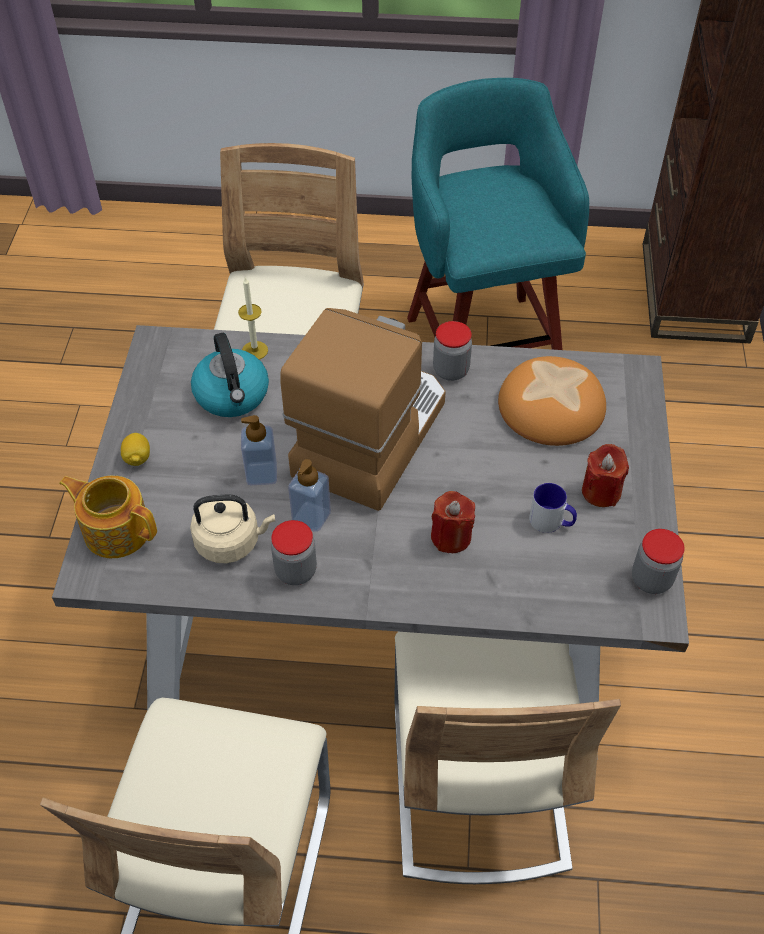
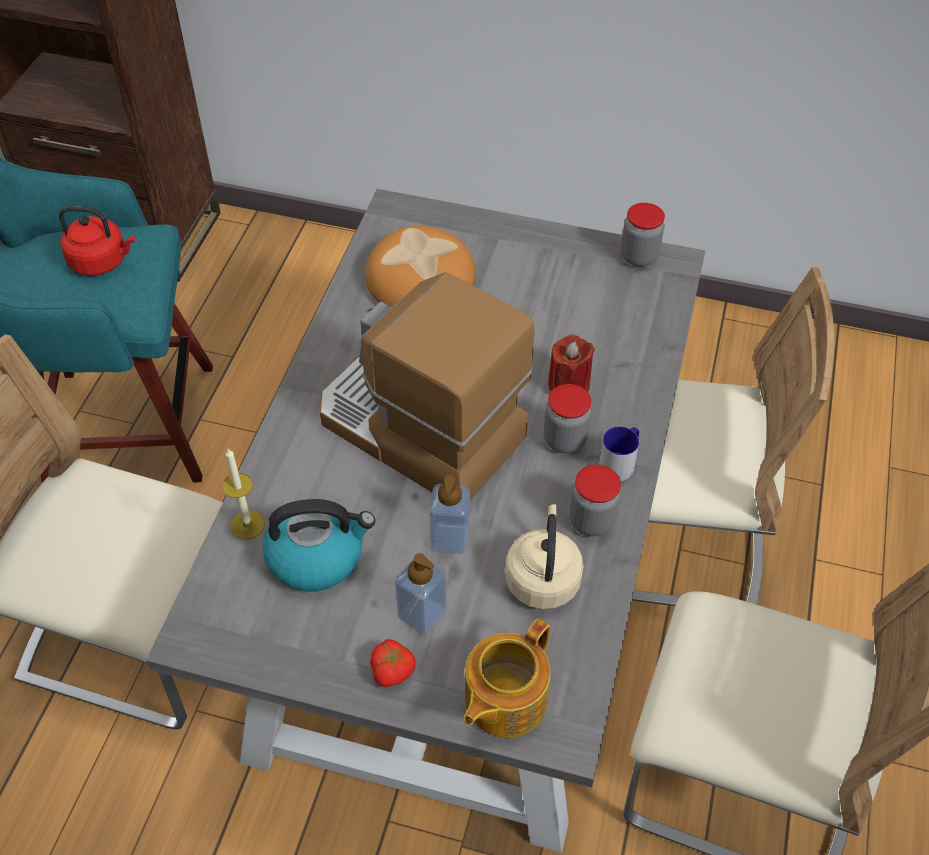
camera: 80 degrees left, 0 degrees up
(137, 458) = (393, 670): lemon -> tomato
(311, 517) = (521, 498): soap dispenser -> soap dispenser (422, 614)
(451, 370) = (344, 346): jar -> jar (564, 440)
(513, 217) = (102, 261): none -> red kettle
(551, 522) = (564, 308): mug -> mug (620, 462)
(601, 491) = (535, 266): red candle -> none

